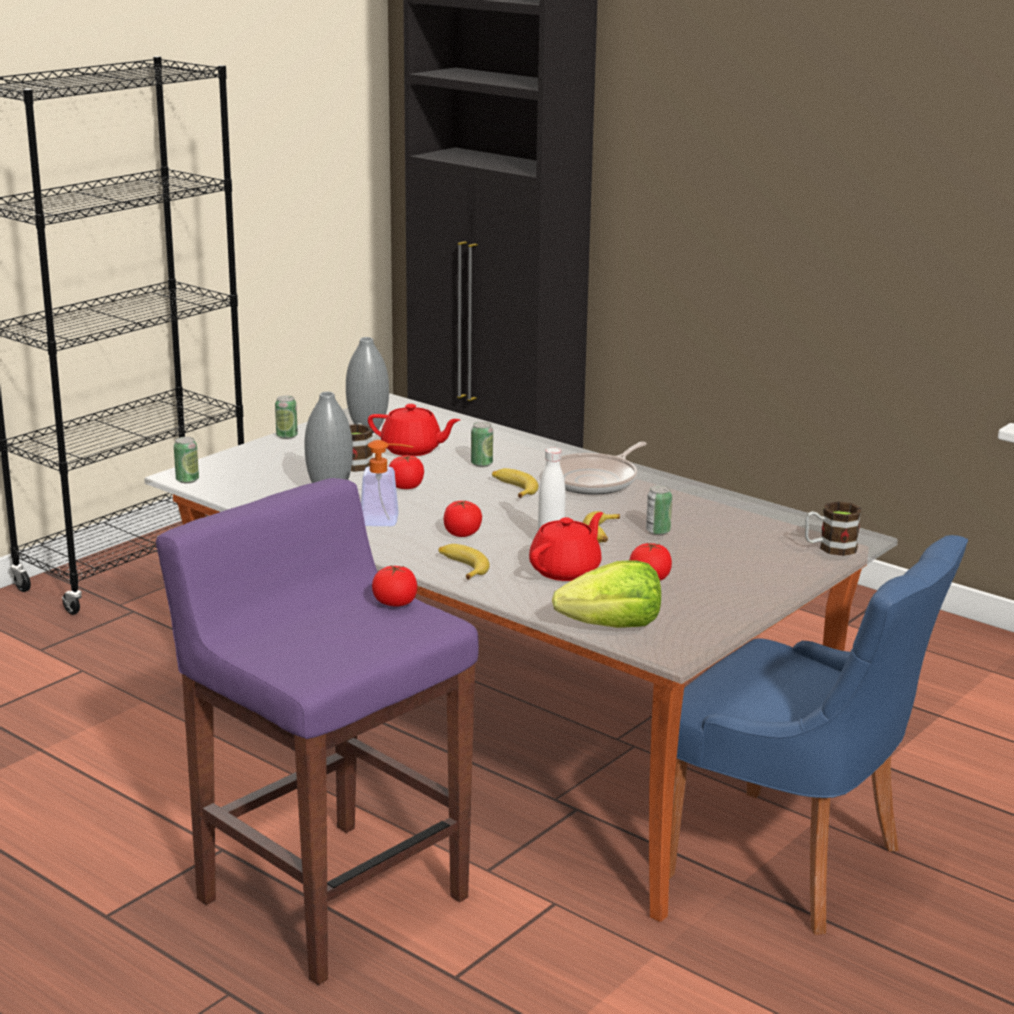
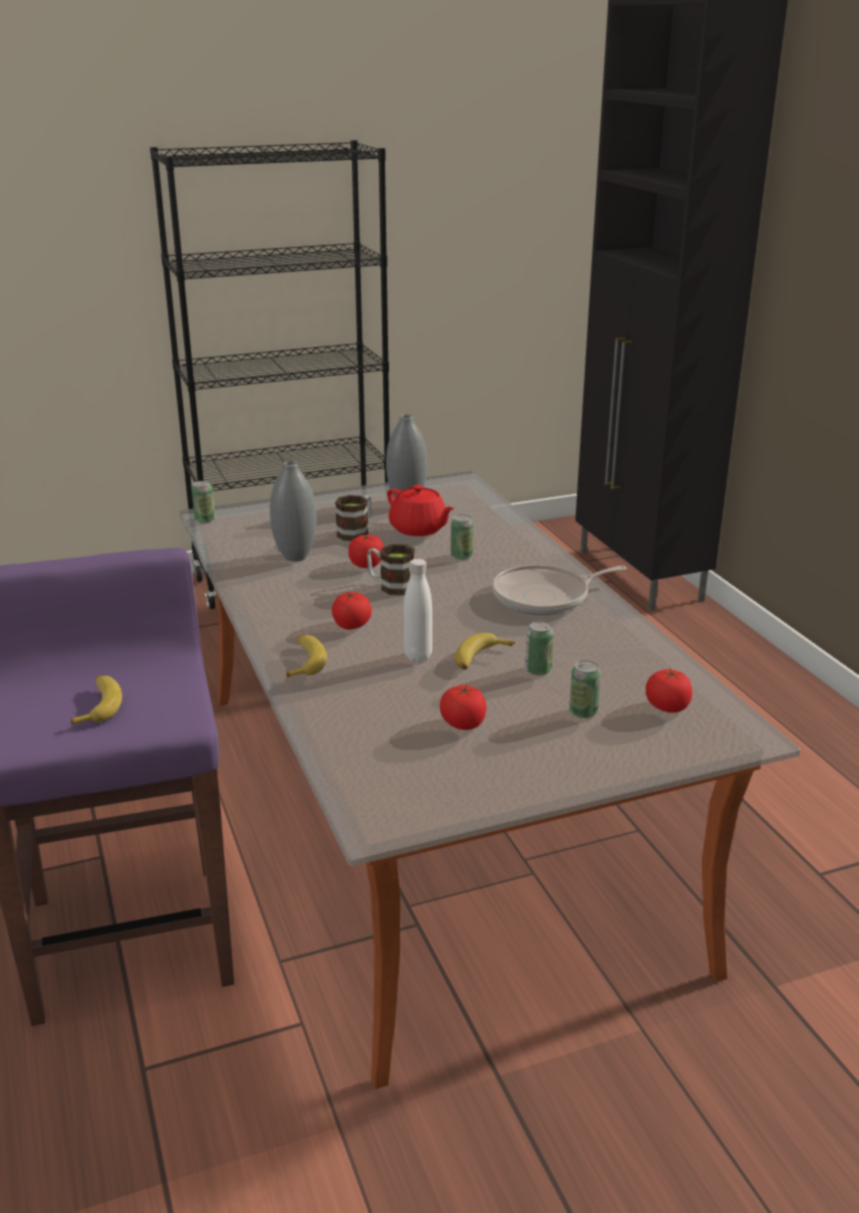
camera: 30 degrees right, 5 degrees up
(287, 436) = (334, 495): can -> can (583, 712)
(387, 521) = (306, 596): soap dispenser -> none
(395, 603) = (174, 687): tomato -> tomato (667, 707)
(513, 489) = (457, 588): banana -> banana (98, 706)
(566, 570) = (394, 692): red teapot -> none
(612, 626) = (356, 771): lettuce -> none
(791, 863) = (568, 1074): blue chair -> none
(830, 548) = (702, 740): mug -> mug (390, 586)

